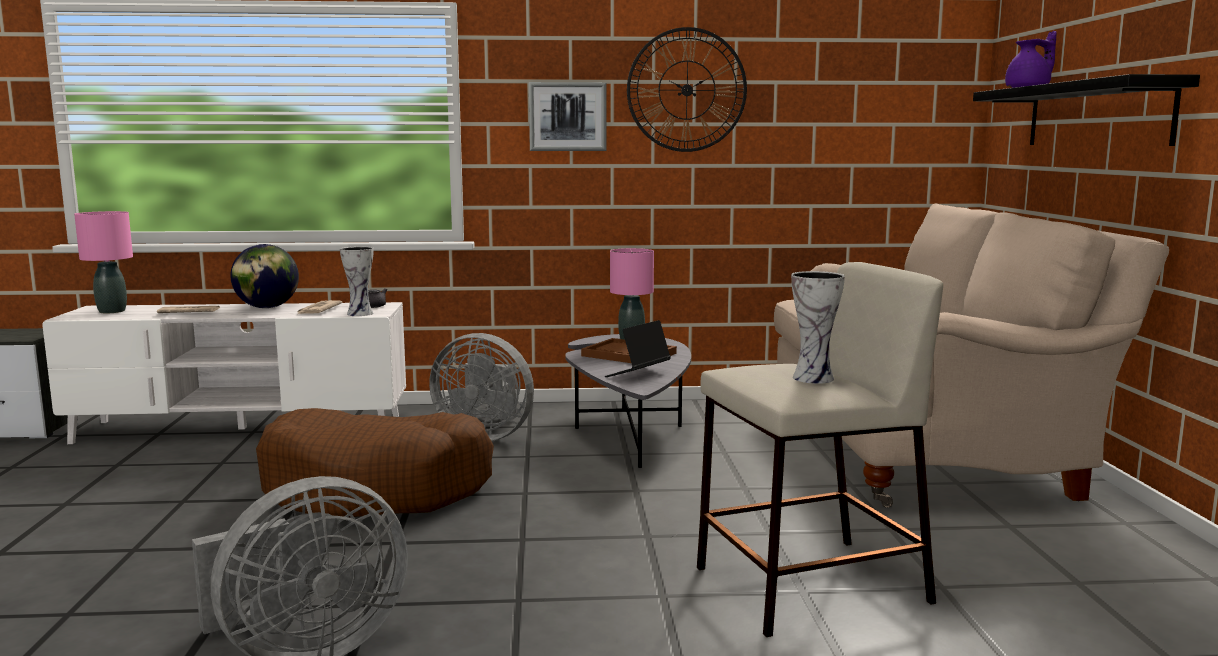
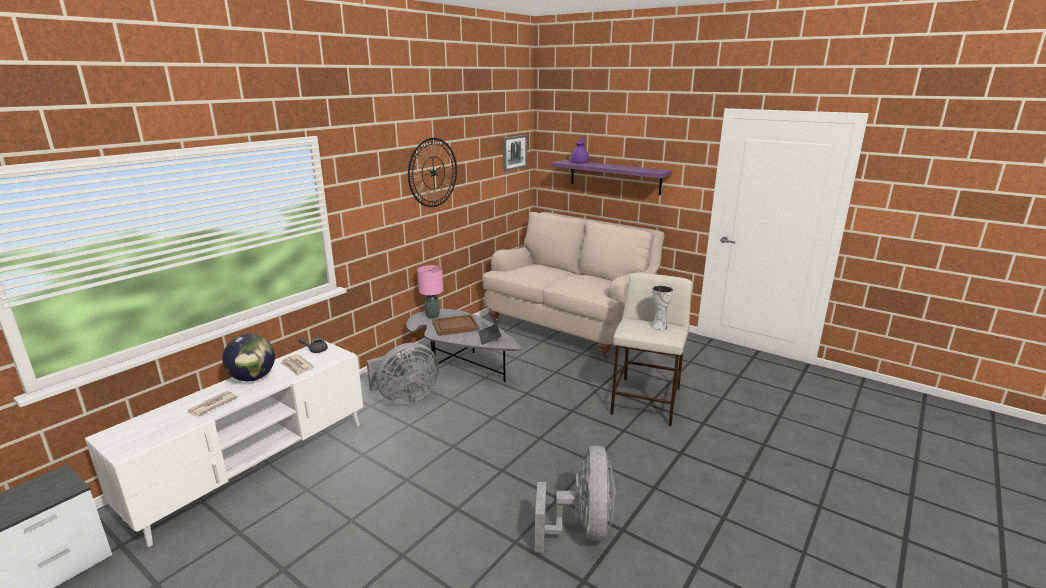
camera: 50 degrees left, 10 degrees up
(112, 311) = (139, 431): pink table lamp -> none
(361, 313) = (333, 358): vase -> none
(377, 489) = (430, 452): brown dog bed -> none
(567, 116) = (382, 198): picture -> picture (514, 152)
(1097, 115) = (614, 177): black shelf -> purple shelf

